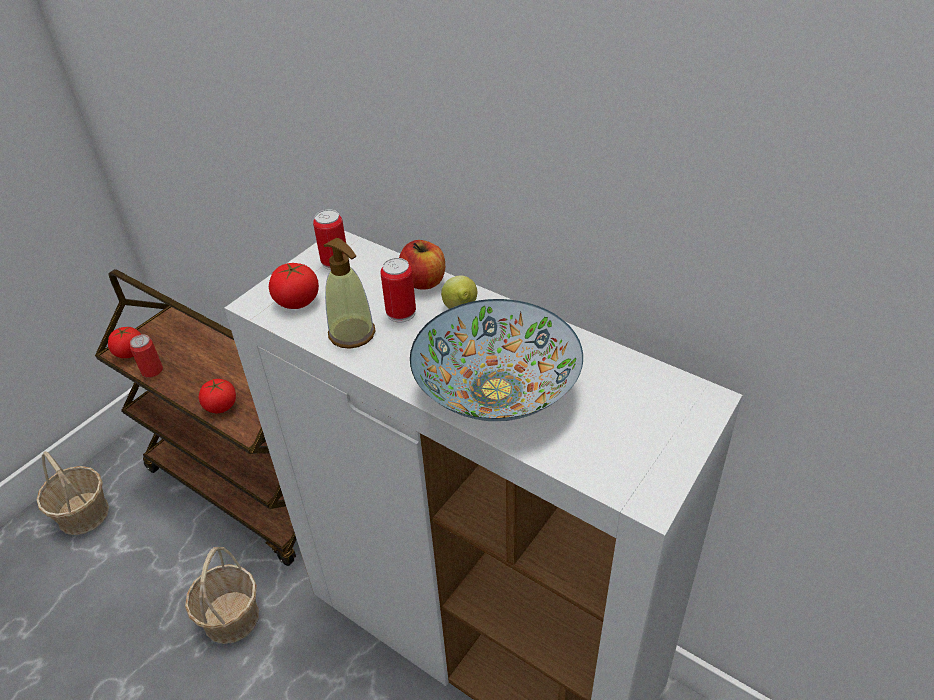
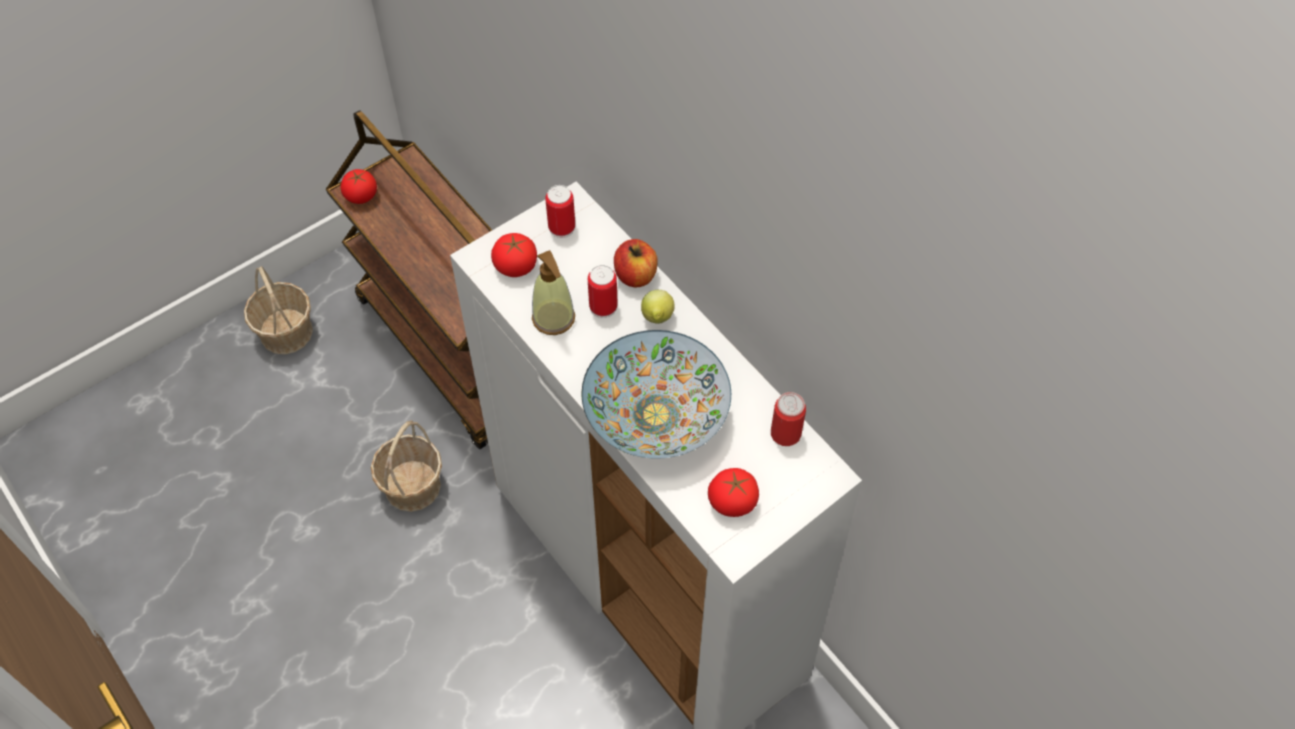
camera: 15 degrees right, 15 degrees up
(152, 370) = (379, 225): can -> can (785, 433)
(221, 406) = (440, 288): tomato -> tomato (732, 502)

